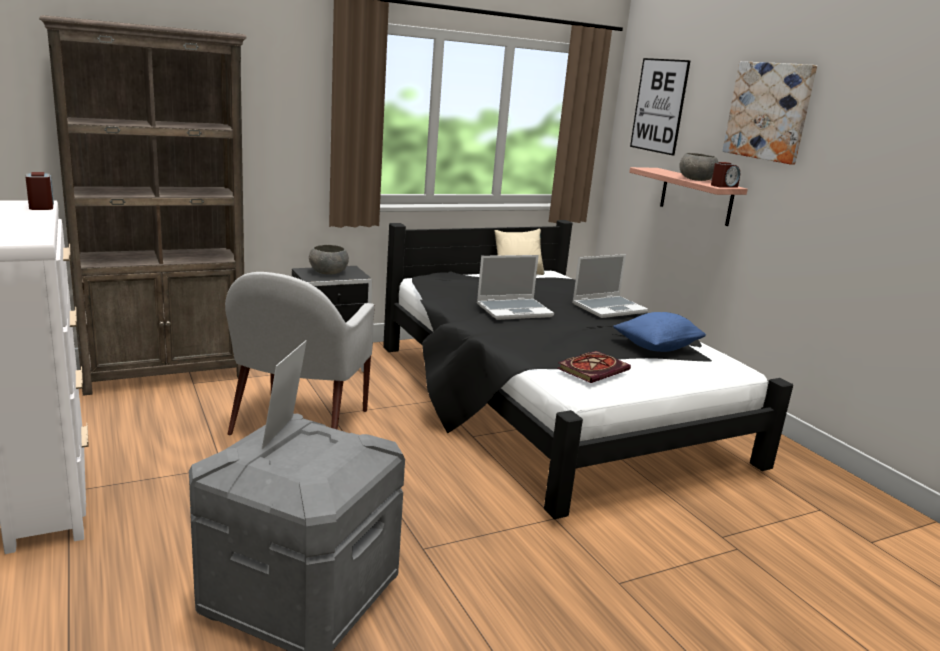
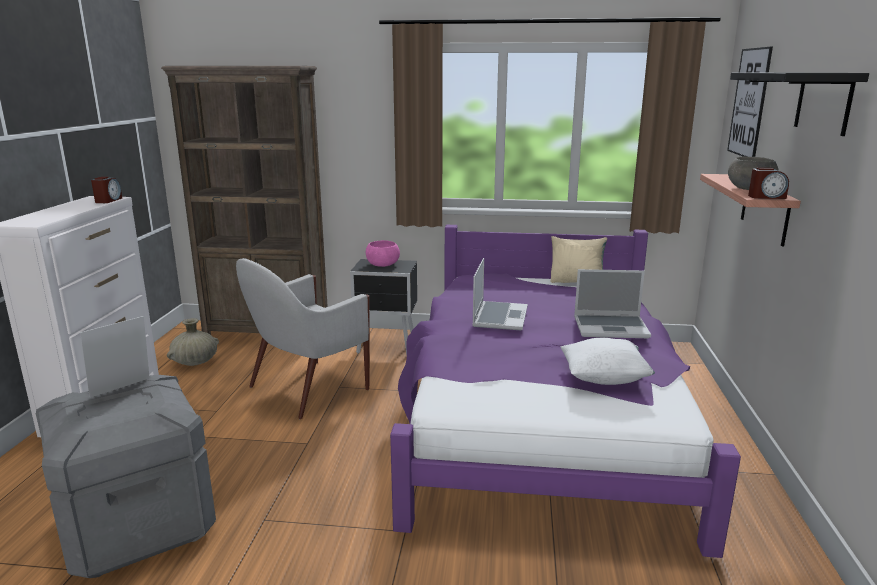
camera: 35 degrees right, 0 degrees up
(112, 422) = (195, 362): none -> beige vase
(328, 272) = (382, 264): grey bowl -> pink bowl
(514, 310) = (499, 317): laptop -> laptop turned 90 degrees counterclockwise
(550, 406) = (541, 421): black bed -> purple bed
(593, 369) = (485, 387): book -> none
(657, 347) = (604, 378): blue pillow -> white pillow
(769, 111) = (823, 102): picture -> black shelf

